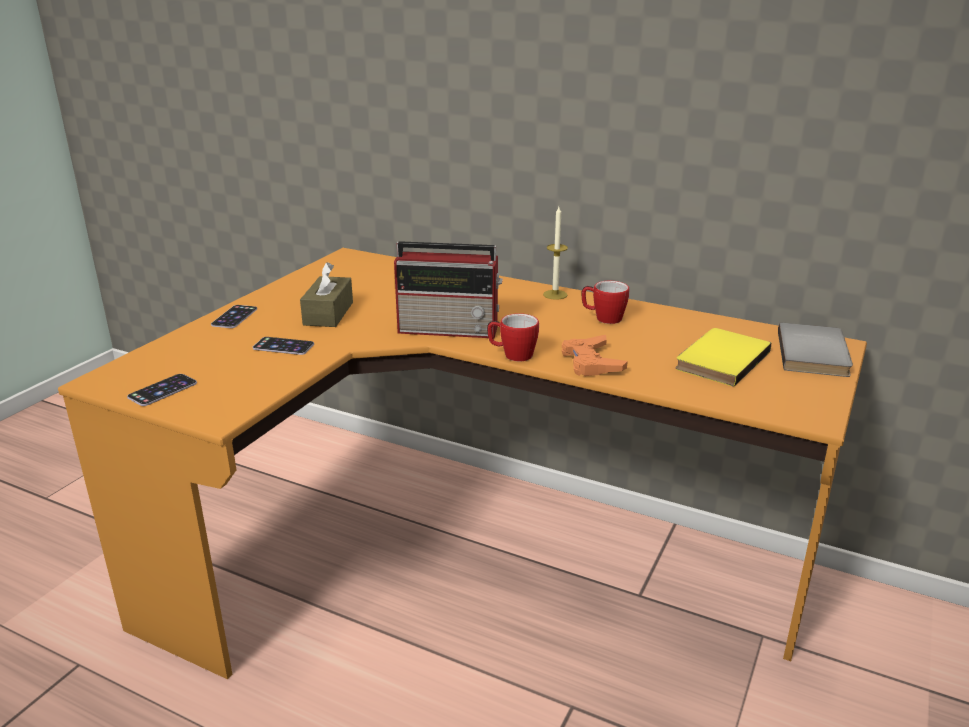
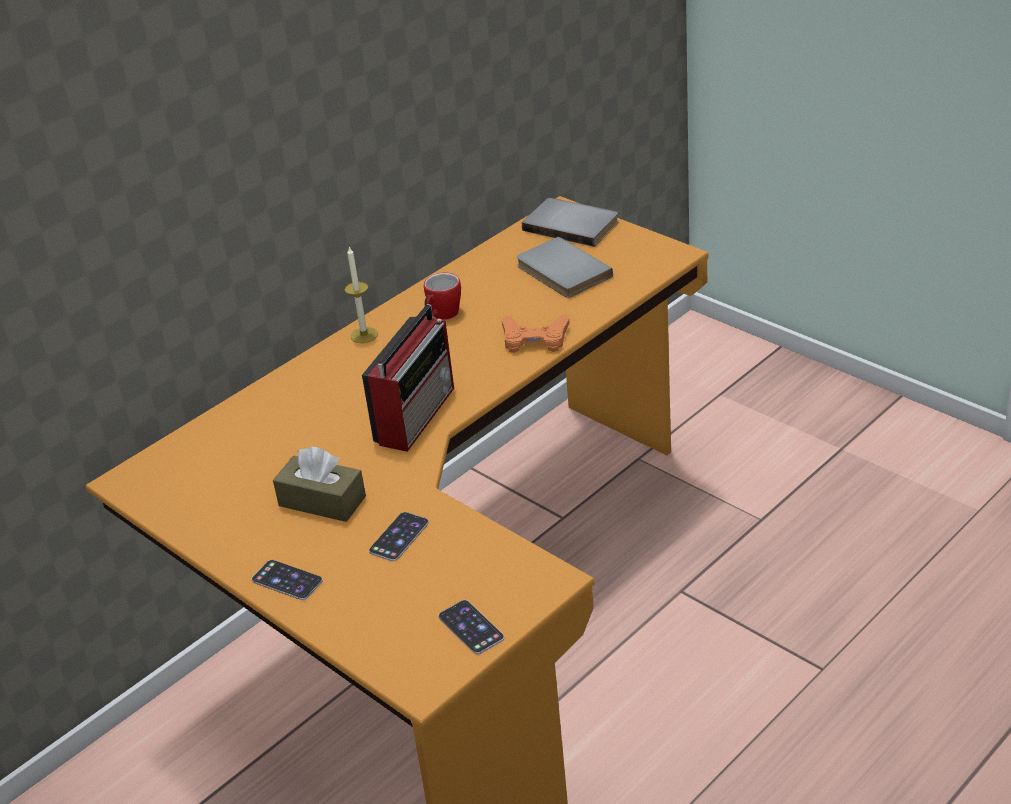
camera: 70 degrees left, 10 degrees up
(512, 355) = (498, 382): mug -> none
(719, 359) = (561, 272): yellow book -> grey book

